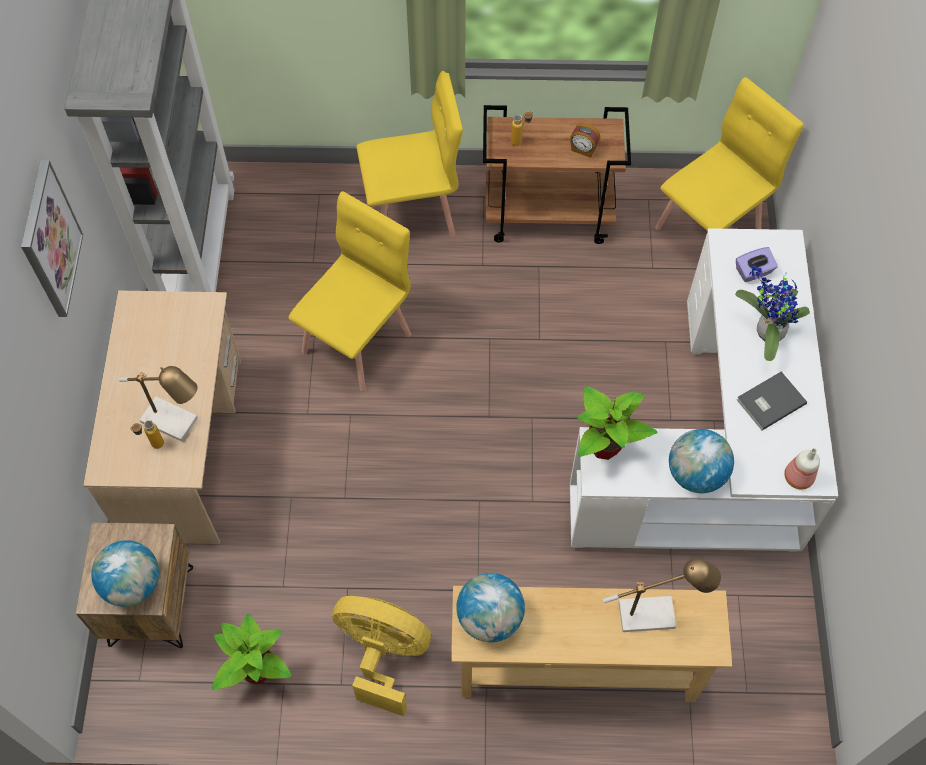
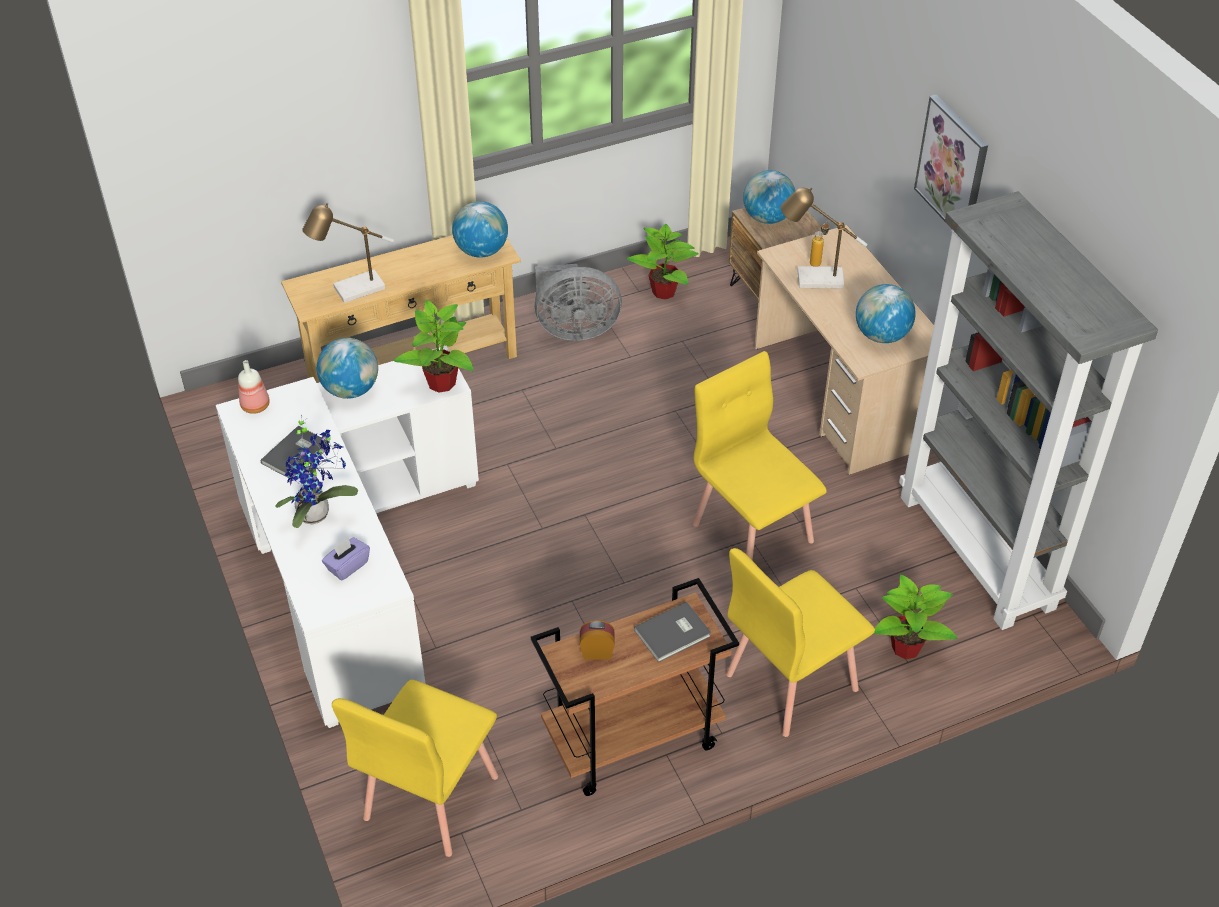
camera: 155 degrees right, 15 degrees down
(168, 328) = (881, 335): none -> globe
(311, 204) = (907, 647): none -> potted plant
(358, 342) = (752, 531): yellow chair -> yellow chair turned 135 degrees clockwise
(383, 655) = (574, 329): yellow fan -> grey fan
(521, 141) = (674, 634): bottle -> grey book

